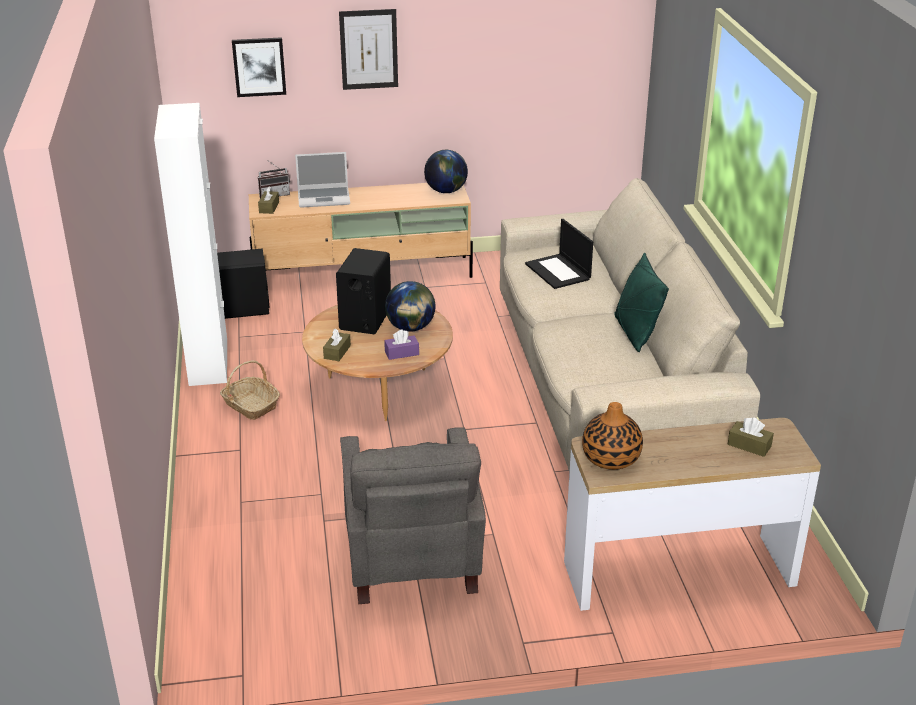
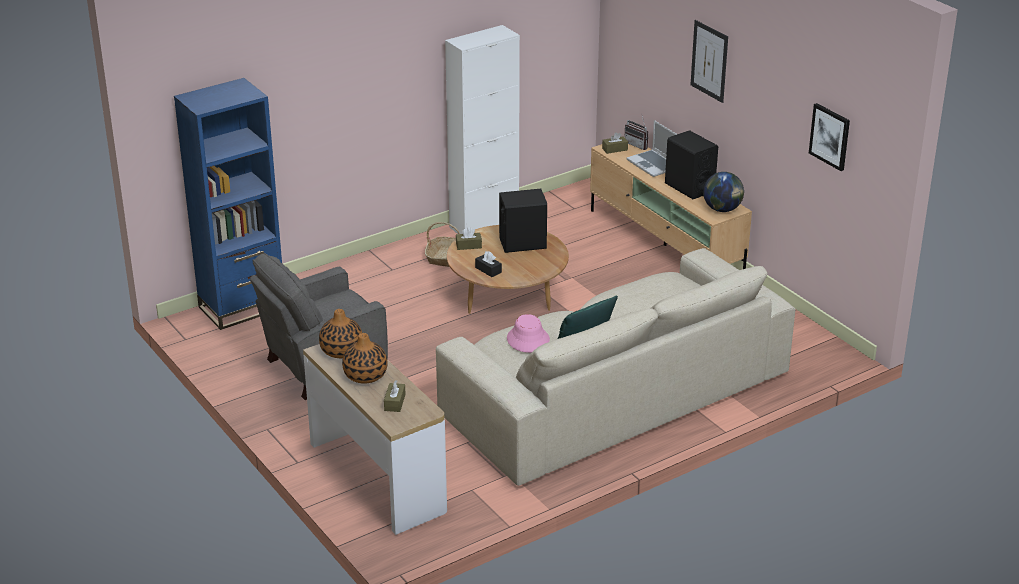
camera: 65 degrees right, 0 degrees up
(209, 598) = (242, 307): none -> blue bookcase
(244, 309) = (566, 214): black speaker -> black speaker (689, 187)
(259, 66) = (648, 38): picture -> picture (830, 136)
(402, 353) = (488, 270): purple tissue box -> black tissue box
(411, 328) = (526, 264): globe -> none
(558, 272) = (649, 297): laptop -> none
(592, 356) = (528, 340): none -> pink hat
(678, 453) = (365, 375): none -> vase

